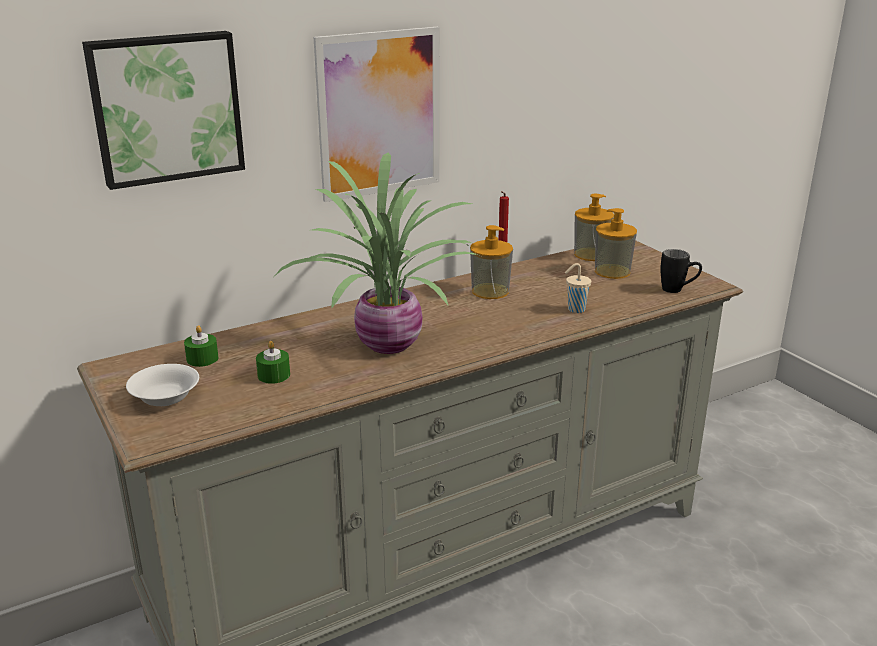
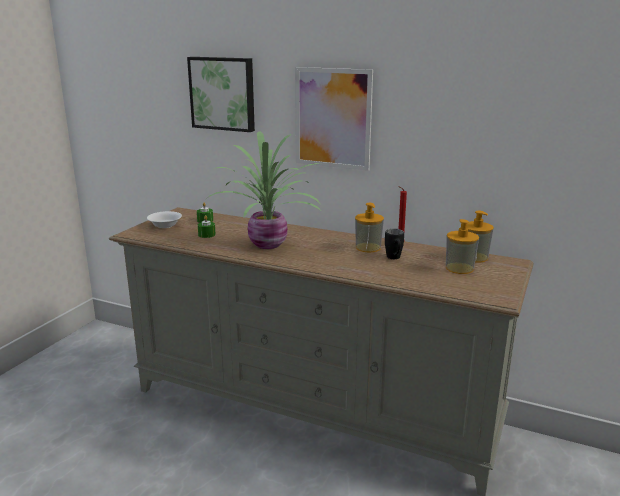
camera: 55 degrees right, 5 degrees down
(575, 310) = (381, 271): beige cup -> none
(678, 290) = (468, 292): black mug -> black mug (394, 258)

